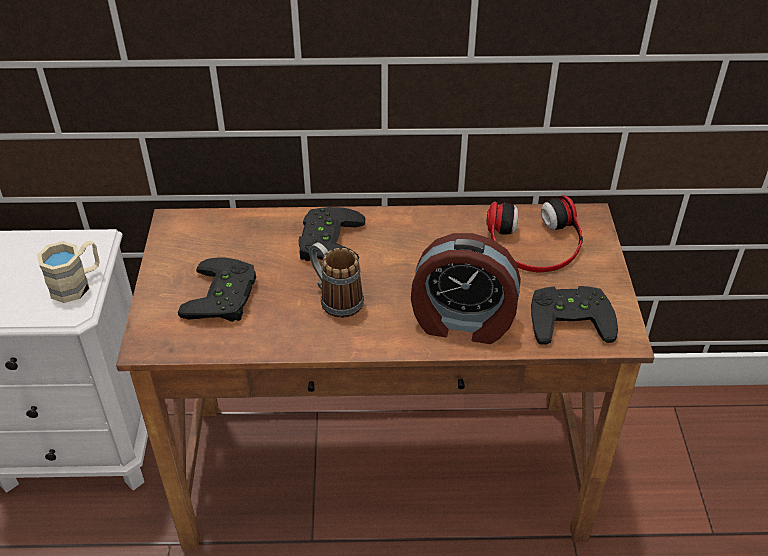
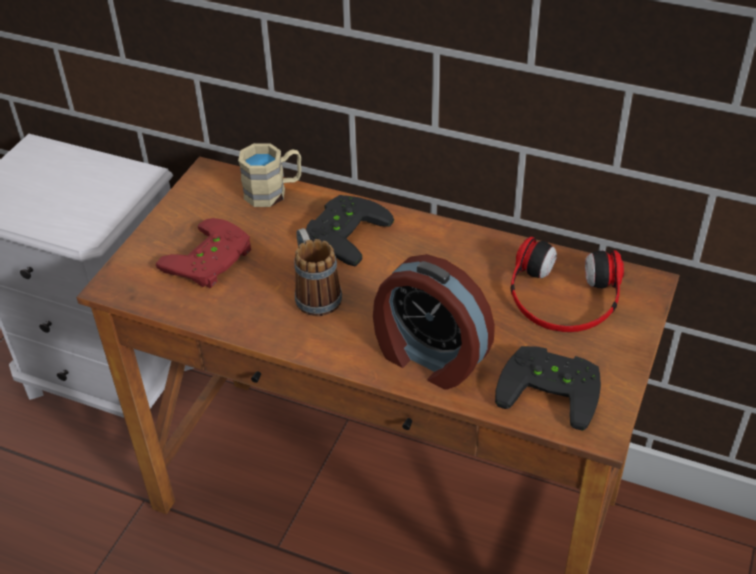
camera: 25 degrees right, 0 degrees up
(77, 283) = (103, 211): beige mug -> beige mug (273, 191)
(225, 297) = (211, 261): black game controller -> red game controller

